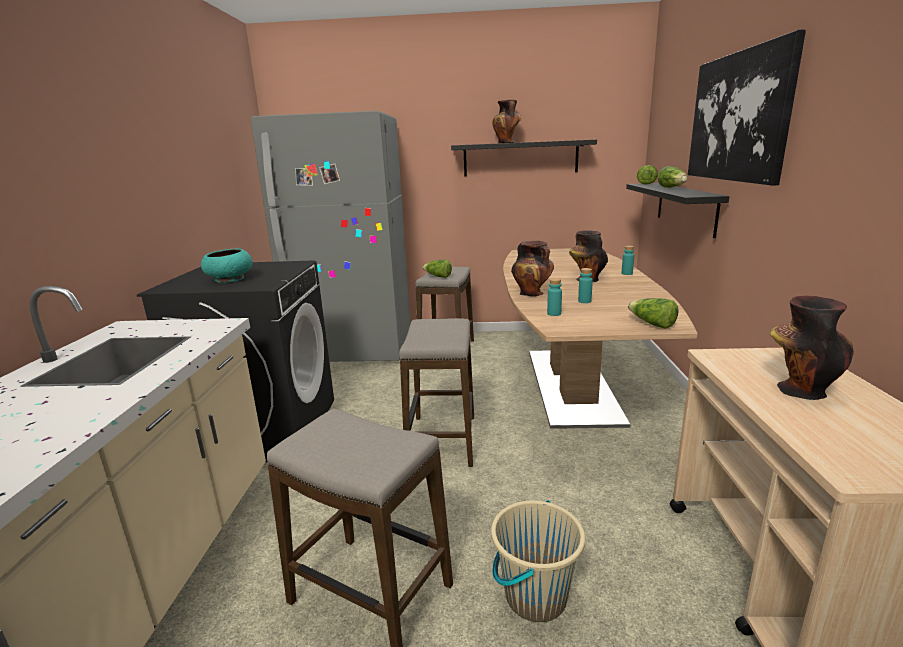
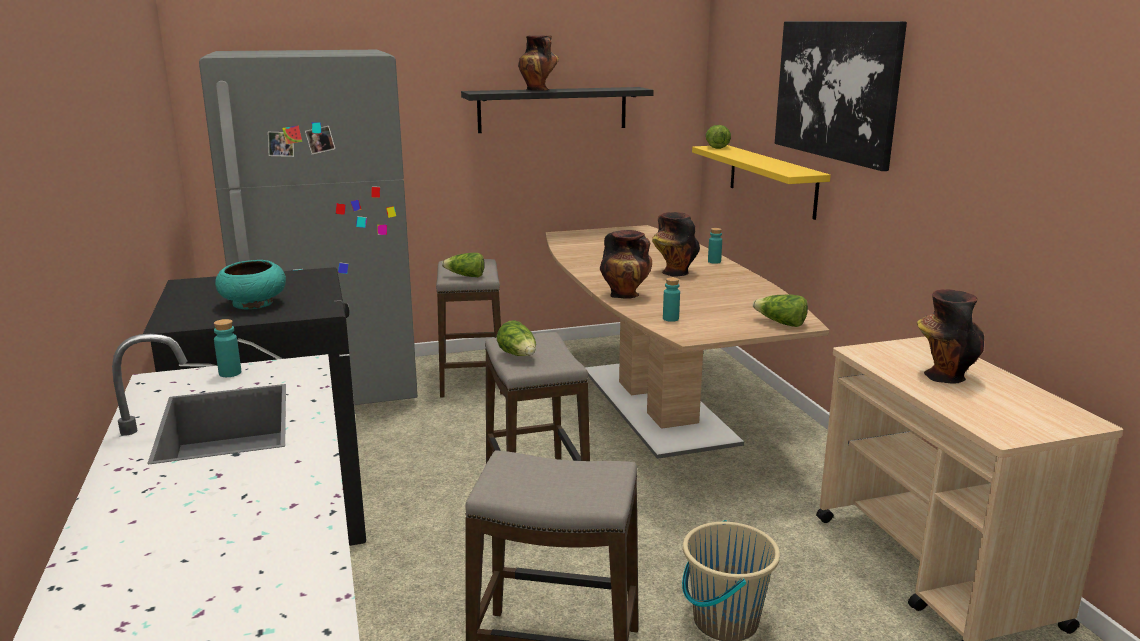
camera: 20 degrees left, 0 degrees up
(584, 301) = (692, 301): turquoise bottle -> turquoise bottle (230, 373)
(672, 188) = (756, 157): lettuce -> lettuce (519, 355)
(685, 207) = (771, 180): black shelf -> yellow shelf

